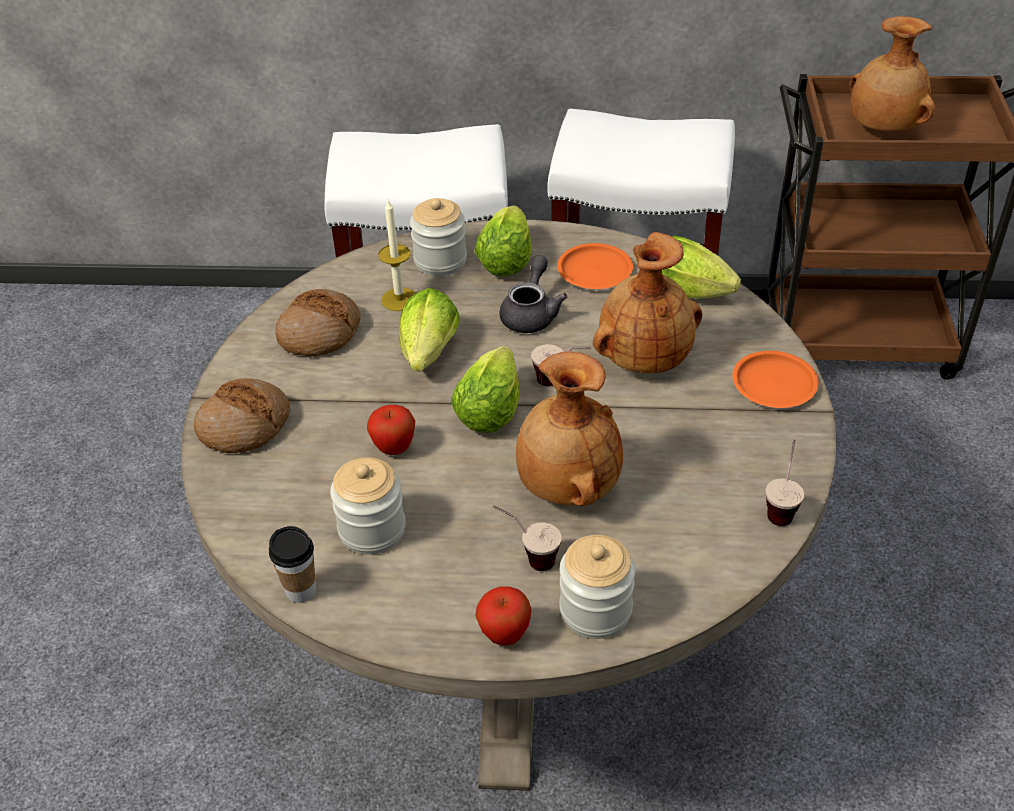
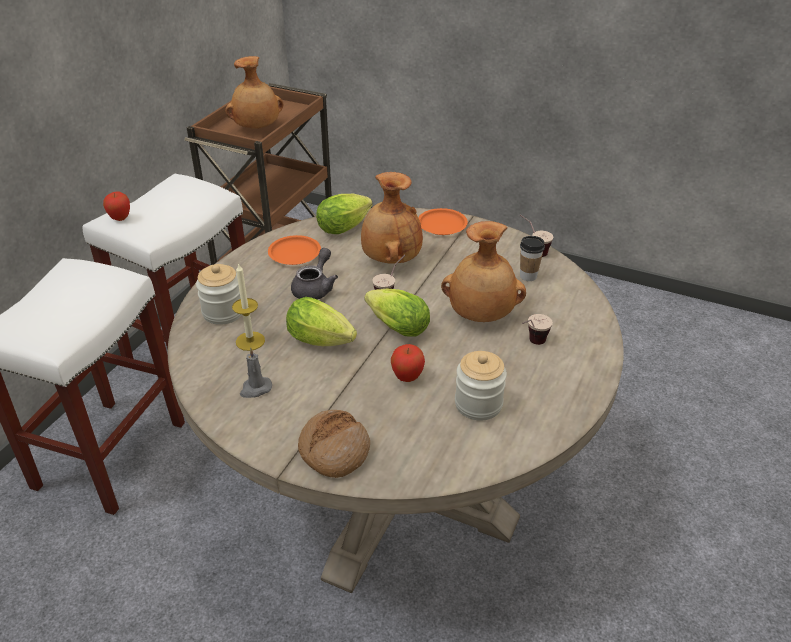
camera: 70 degrees left, 5 degrees down
(301, 590) = (519, 450): cup -> cup (528, 276)
(320, 333) = (255, 389): bread -> grey candle
(504, 635) = (588, 368): apple -> apple (120, 218)
(507, 258) = (248, 283): lettuce -> none
(531, 313) = (315, 288): grey teapot -> grey teapot turned 75 degrees clockwise
(595, 610) = (581, 330): jar -> none

